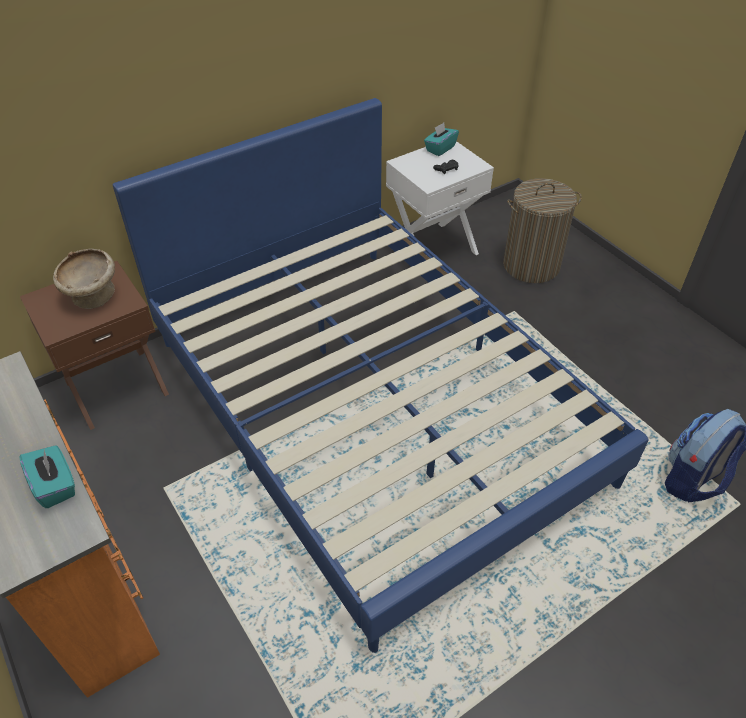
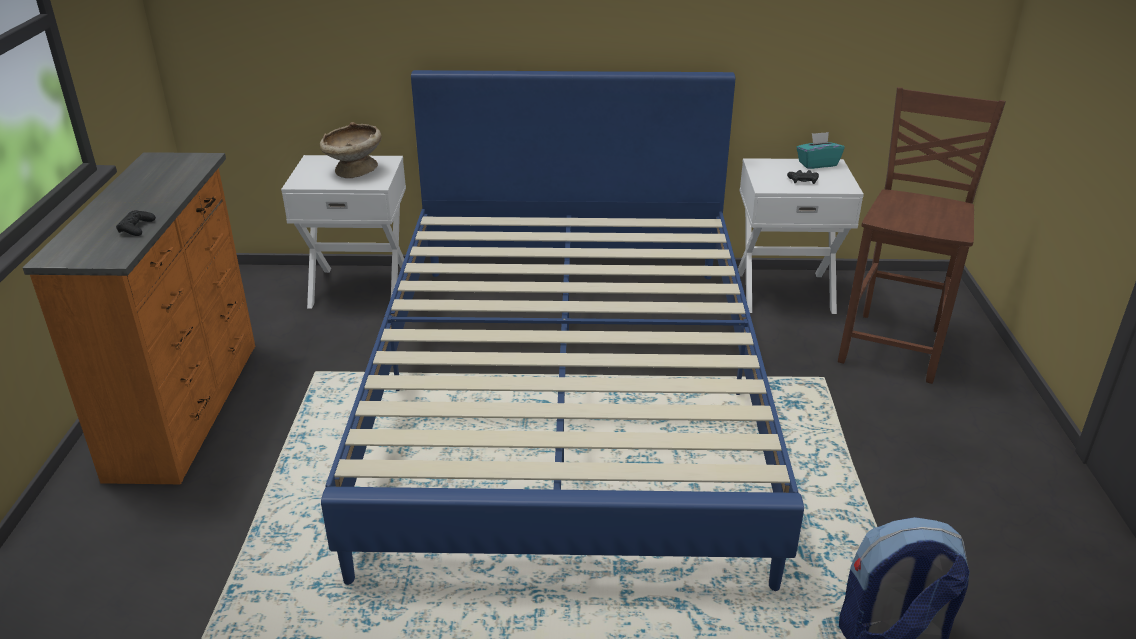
camera: 35 degrees right, 15 degrees down
(55, 486) = (136, 228): turquoise tissue box -> black game controller
(116, 386) = (360, 287): brown nightstand -> white nightstand
(531, 265) = (894, 345): laundry basket -> brown chair

